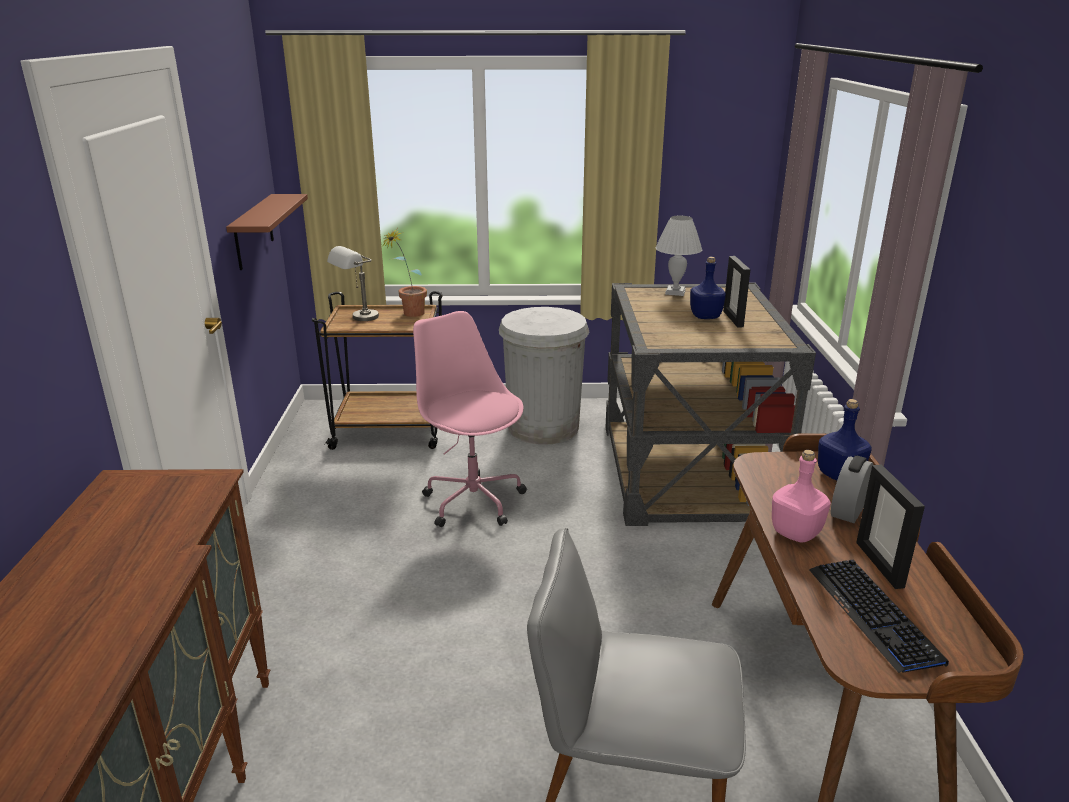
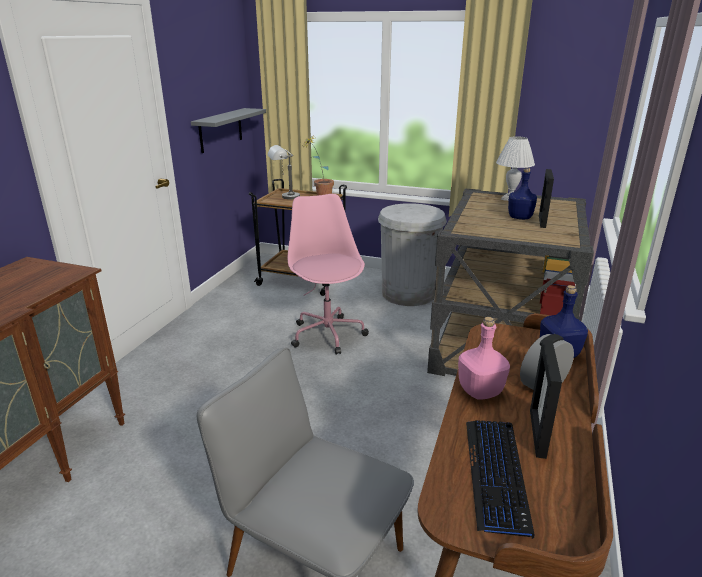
camera: 20 degrees right, 0 degrees up
(253, 231) = (221, 130): brown shelf -> grey shelf

